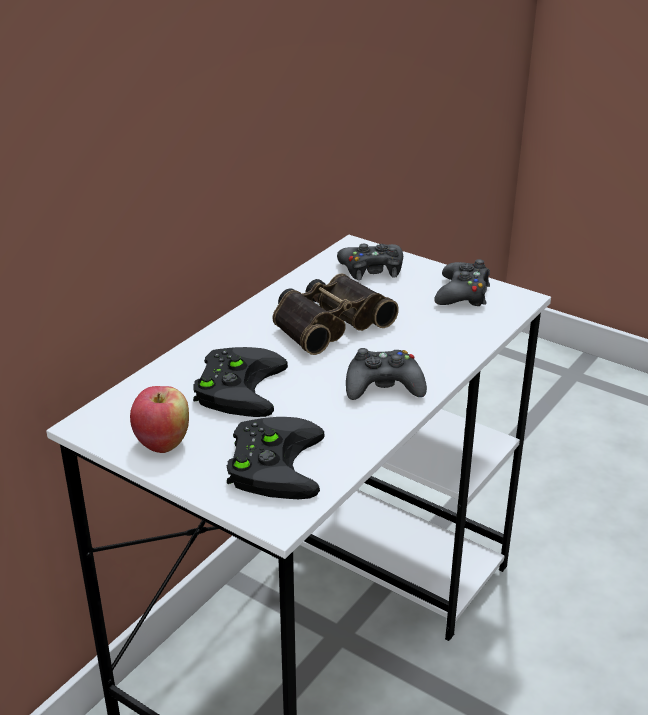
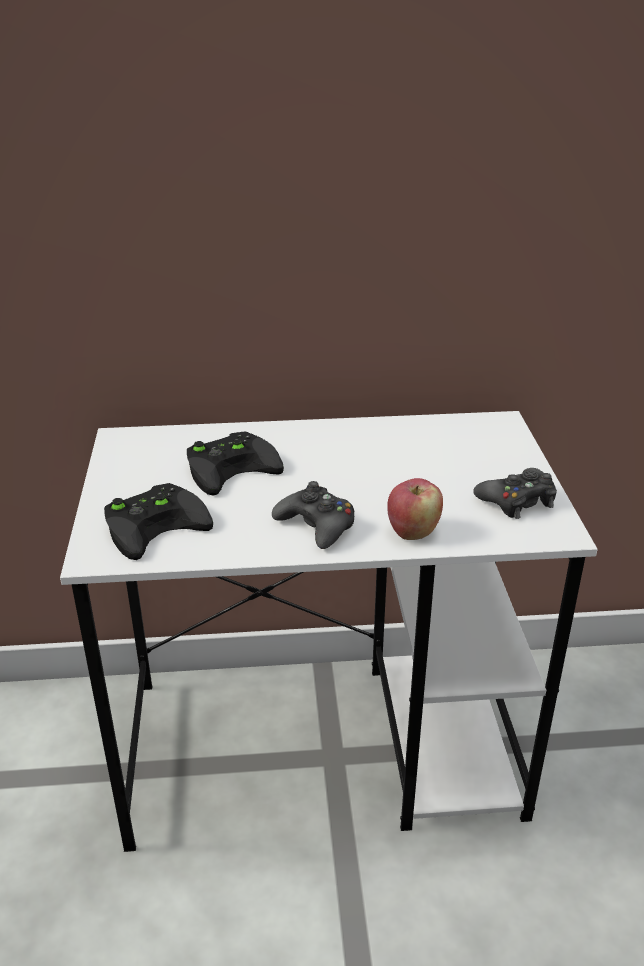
camera: 50 degrees right, 0 degrees up
(162, 443) = (129, 472): apple -> apple (413, 532)
(328, 322) = (370, 462): binoculars -> none
(372, 269) = (481, 444): black game controller -> none

